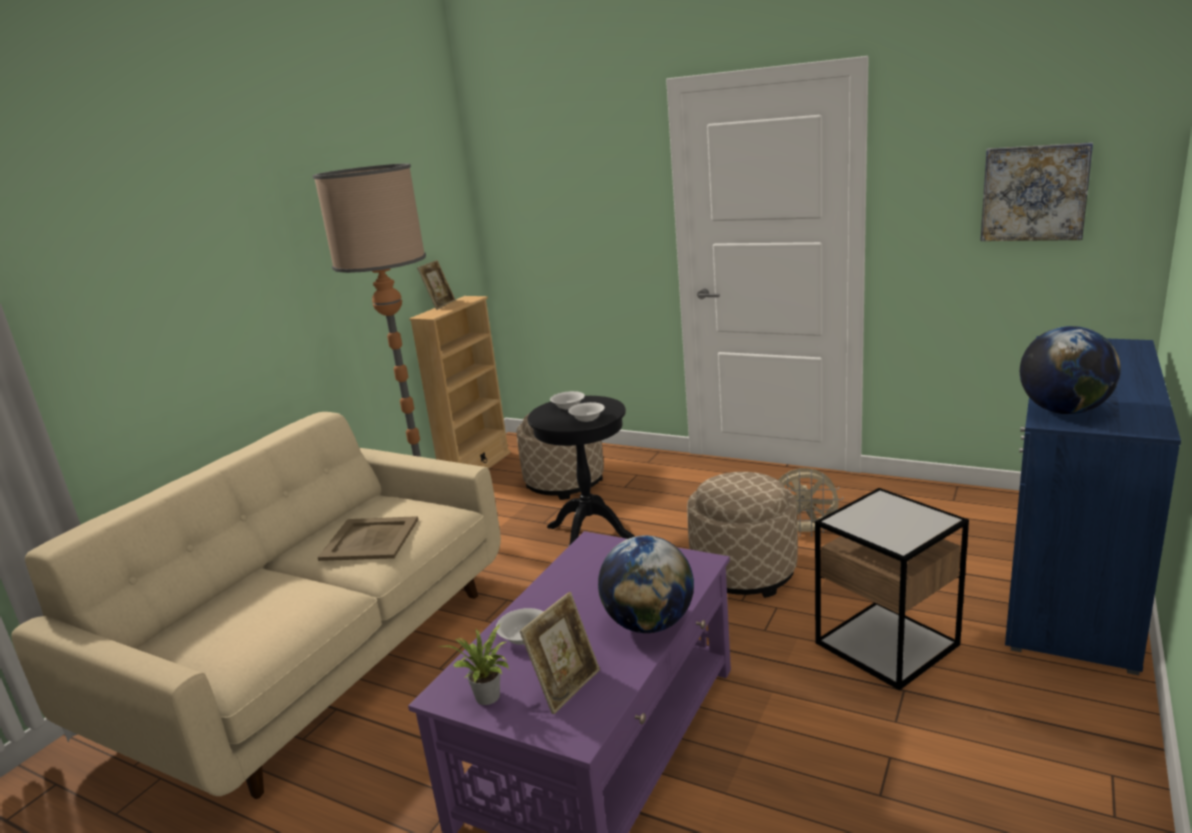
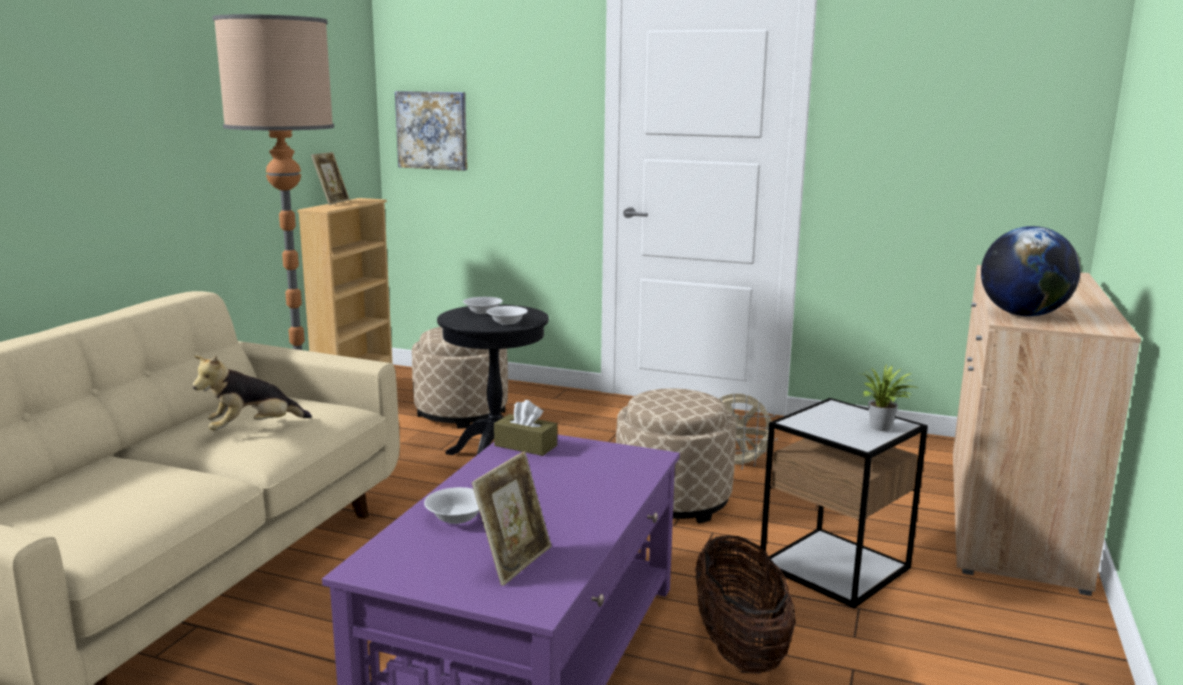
camera: 10 degrees left, 5 degrees down
(371, 539) = (252, 429): beige tray -> plush toy
(488, 699) = (421, 572): potted plant -> potted plant (882, 428)
(593, 552) = (525, 446): none -> brown tissue box
(649, 624) = (601, 507): globe -> none
(787, 733) = (739, 647): none -> basket
(1034, 193) = (975, 124): picture -> picture (432, 130)
(1069, 583) = (1011, 516): blue cabinet -> beige cabinet

